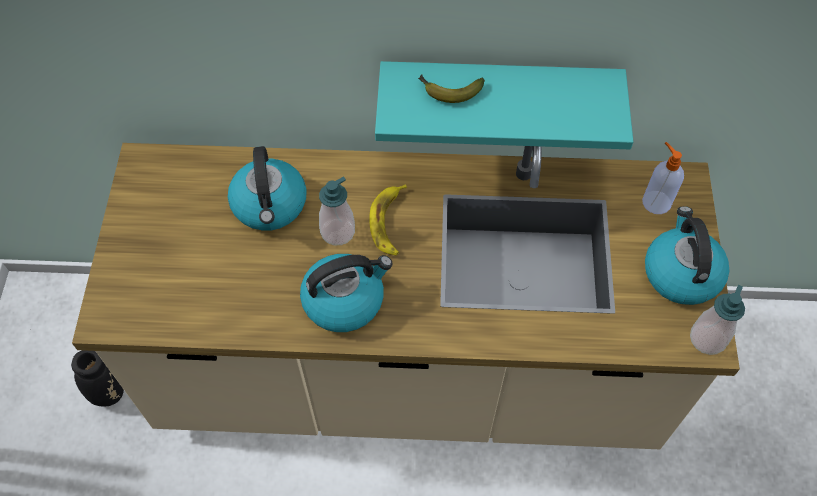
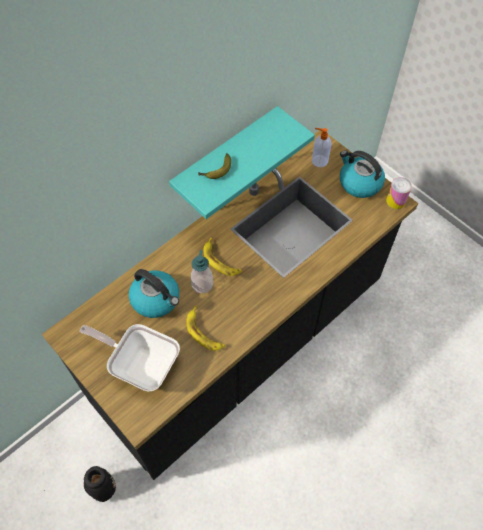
camera: 45 degrees left, 0 degrees up
(175, 261) = (140, 364): none -> frying pan
(278, 287) = (204, 332): none -> banana
(345, 300) = (240, 311): kettle -> none
(408, 374) = (241, 344): beige counter -> black counter
(707, 338) = (395, 201): soap dispenser -> can

